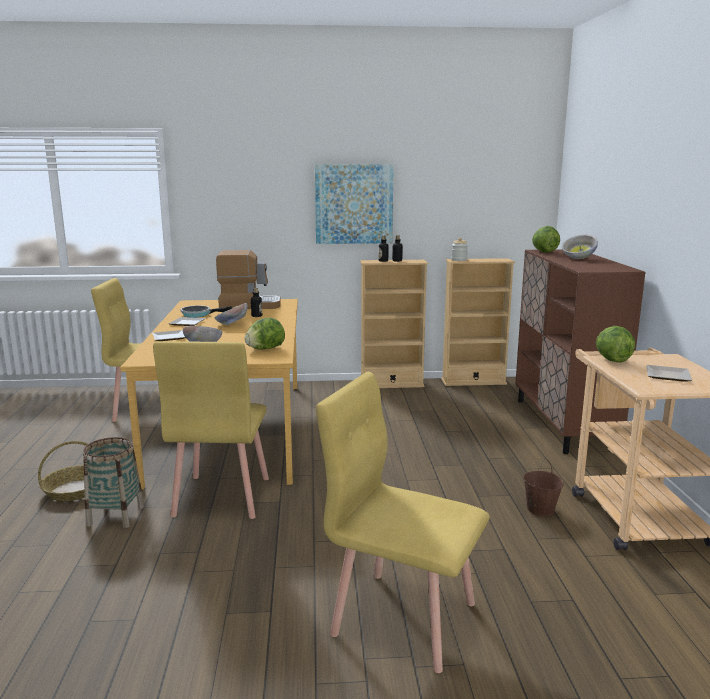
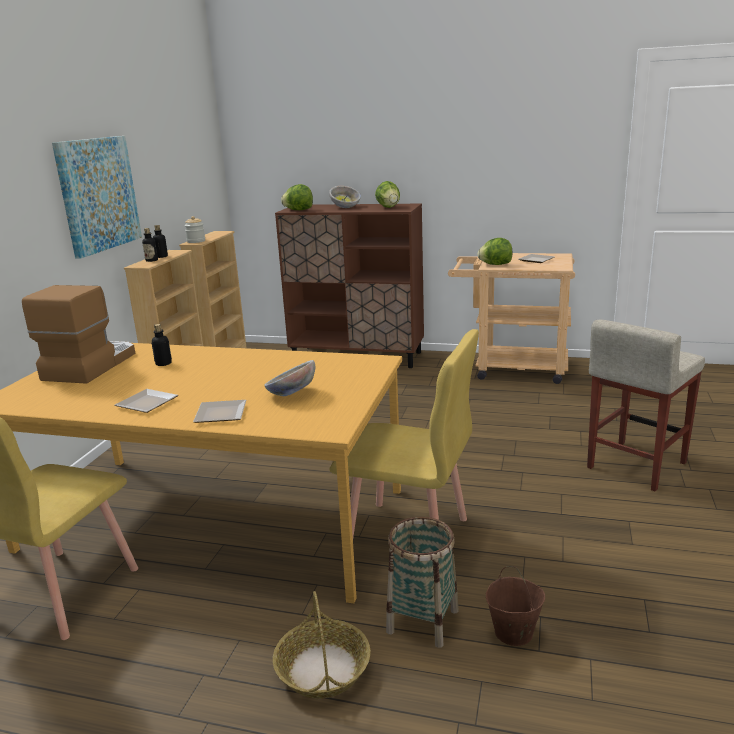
camera: 70 degrees left, 5 degrees up
(198, 314) = (99, 396): frying pan -> none
(231, 324) = (192, 378): bowl -> none
(265, 349) = (336, 364): lettuce -> lettuce (388, 207)
(403, 617) = (635, 465): yellow chair -> beige stool
(540, 509) = (496, 393): brown bucket -> brown bucket (513, 632)

